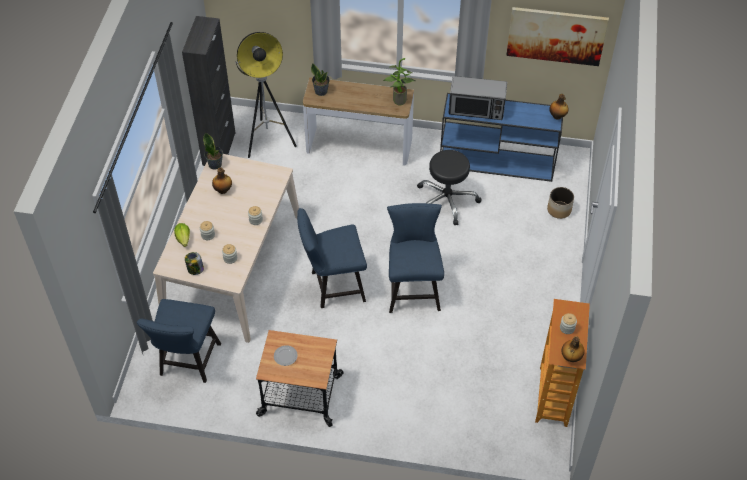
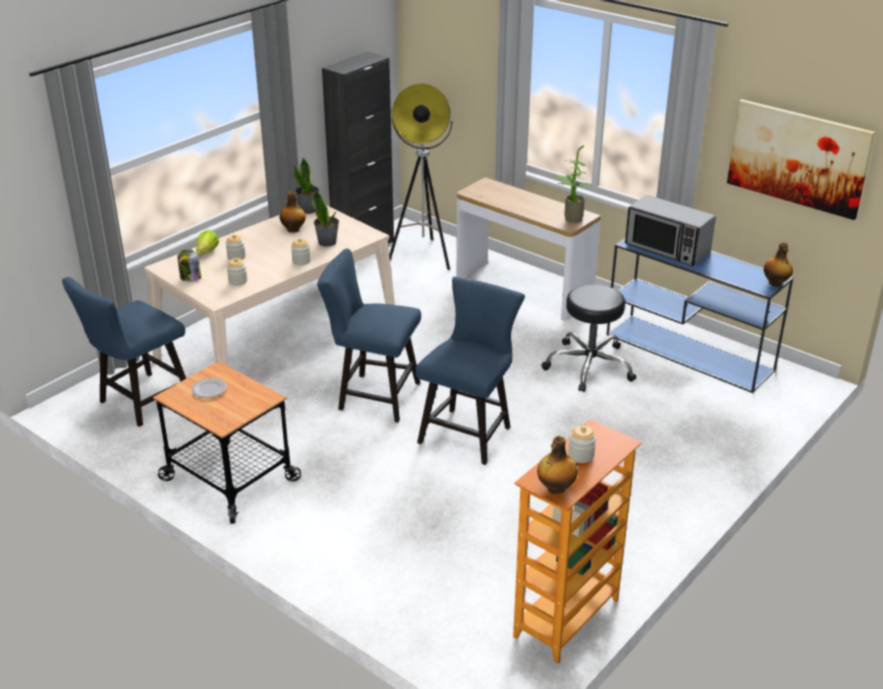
camera: 30 degrees right, 20 degrees down
(321, 91) = (487, 189): potted plant -> potted plant (327, 242)
(559, 210) = (741, 423): planter -> none

